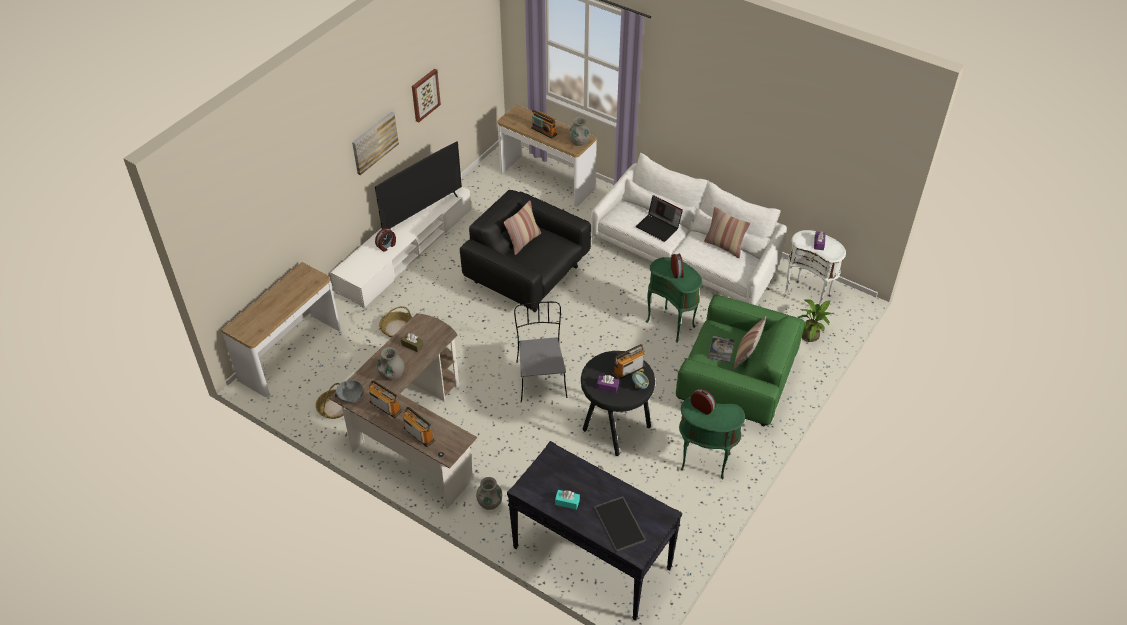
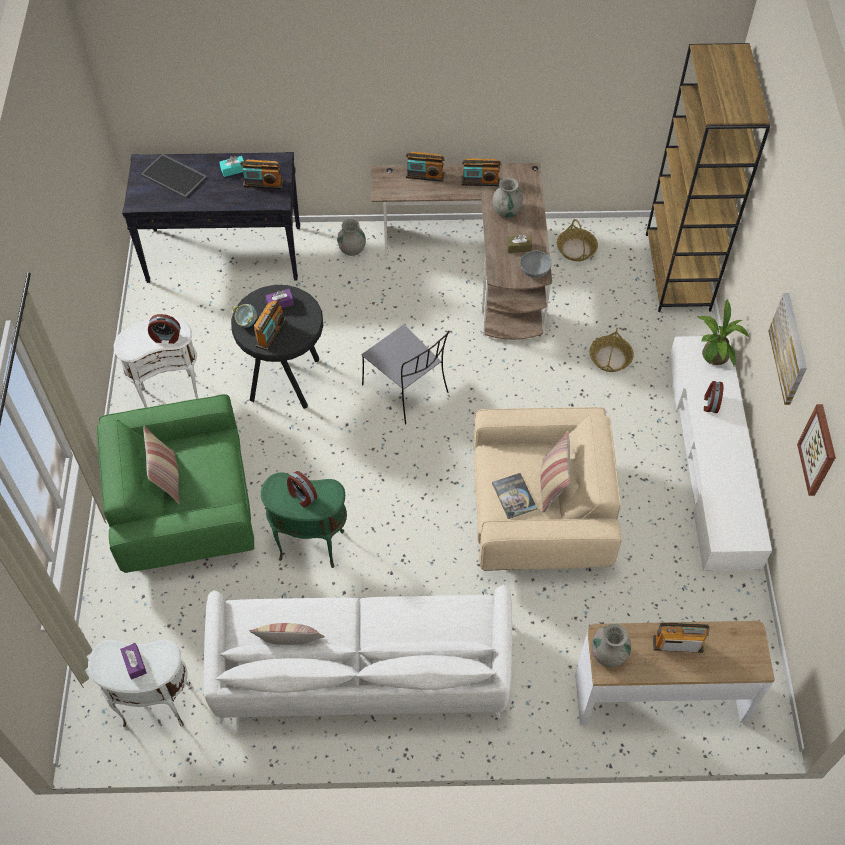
camera: 145 degrees right, 10 degrees up
(291, 354) = (678, 272): console table -> brown bookcase
(350, 396) = (521, 172): grey bowl -> grey bowl (535, 270)
(422, 213) = (726, 476): television -> none
(527, 274) = (539, 513): black armchair -> beige armchair
(553, 475) = (263, 183): none -> radio
(659, 227) = (402, 625): laptop -> none
(704, 463) = (170, 394): green side table -> white side table
(721, 349) = (201, 468): book -> book (514, 496)
(811, 334) = (123, 638): potted plant -> potted plant (713, 358)

